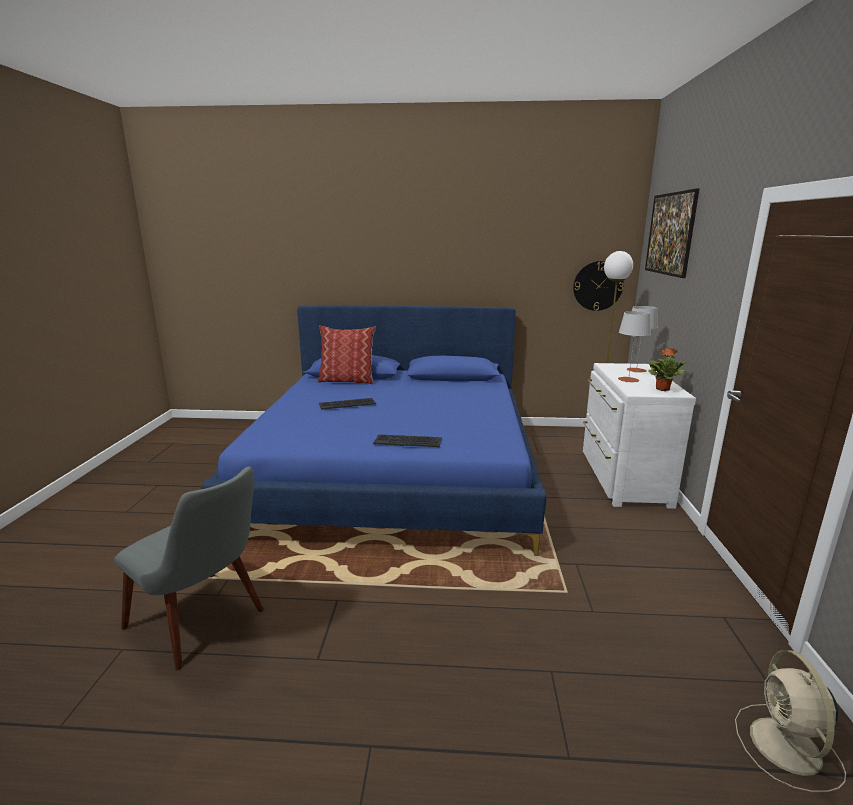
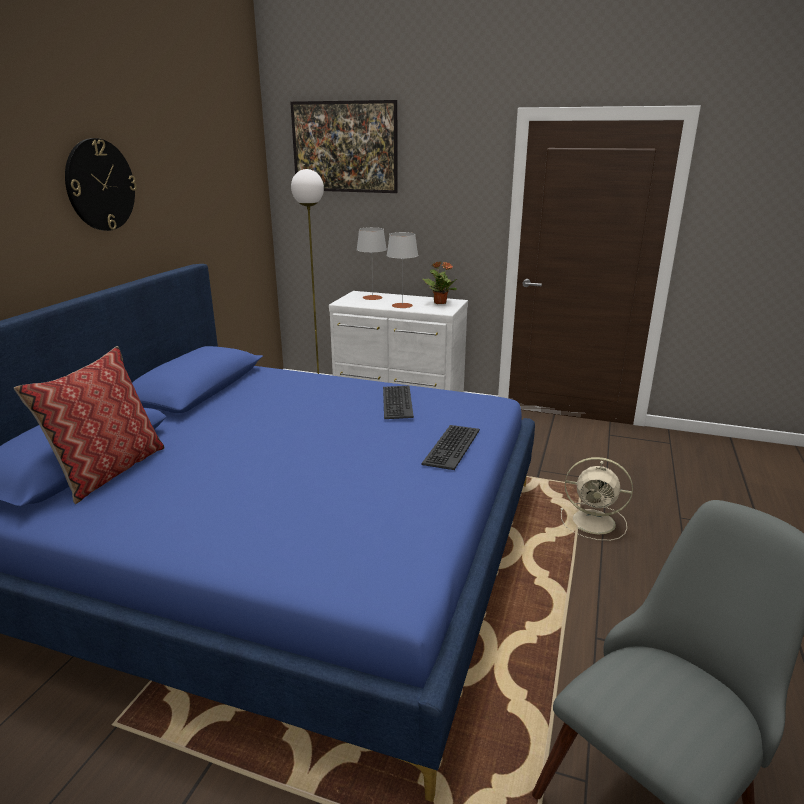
camera: 75 degrees left, 5 degrees up
(347, 404) = (262, 477): keyboard -> keyboard (396, 402)
(597, 286) = (247, 216): wall clock -> wall clock (100, 185)
(786, 748) = (722, 456): beige fan -> beige fan (595, 522)

